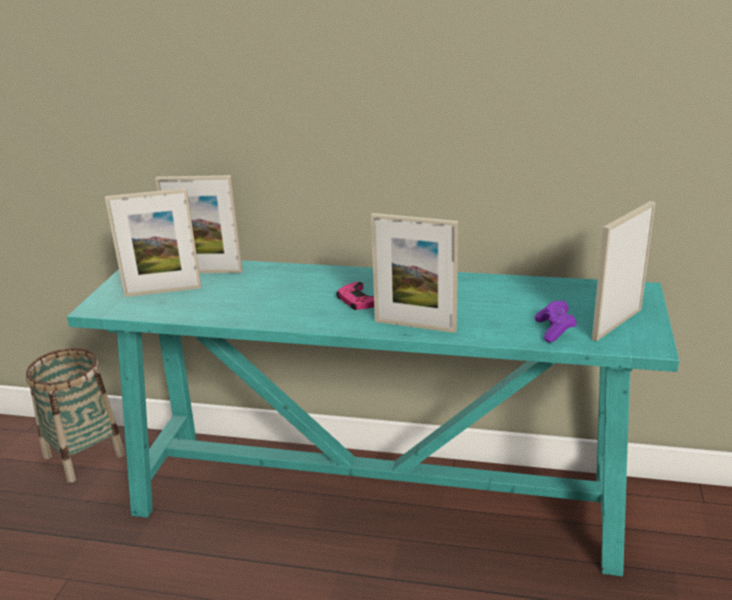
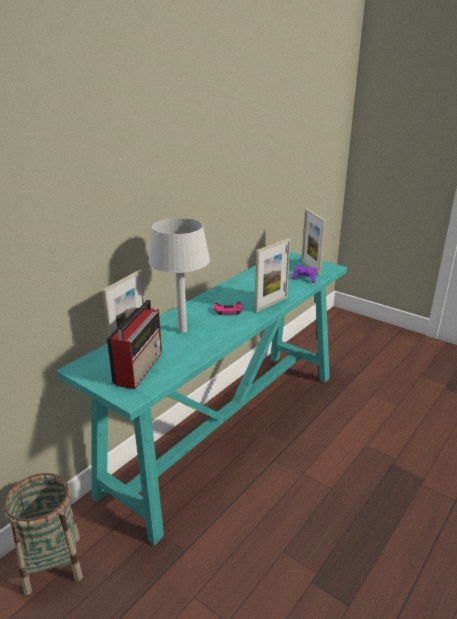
camera: 65 degrees left, 0 degrees up
(163, 291) = (139, 367): picture frame -> radio
(272, 288) = (183, 330): none -> grey table lamp

